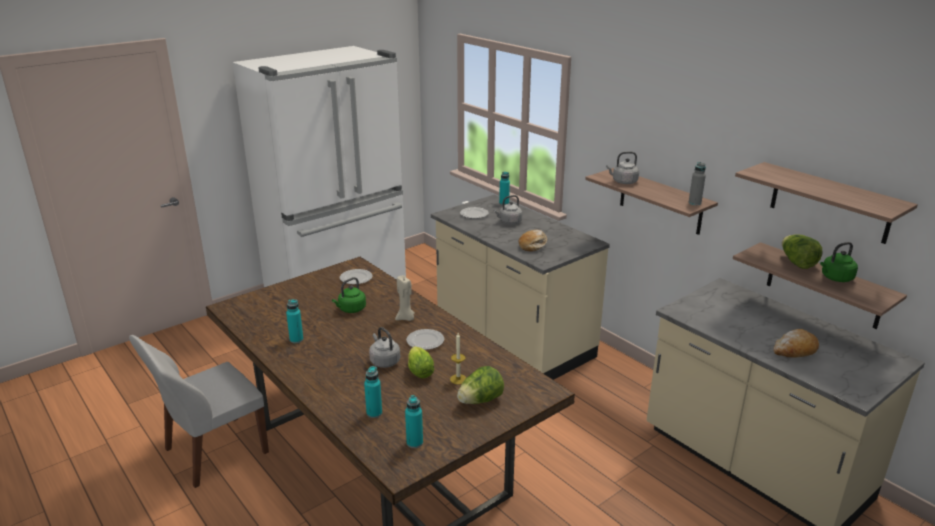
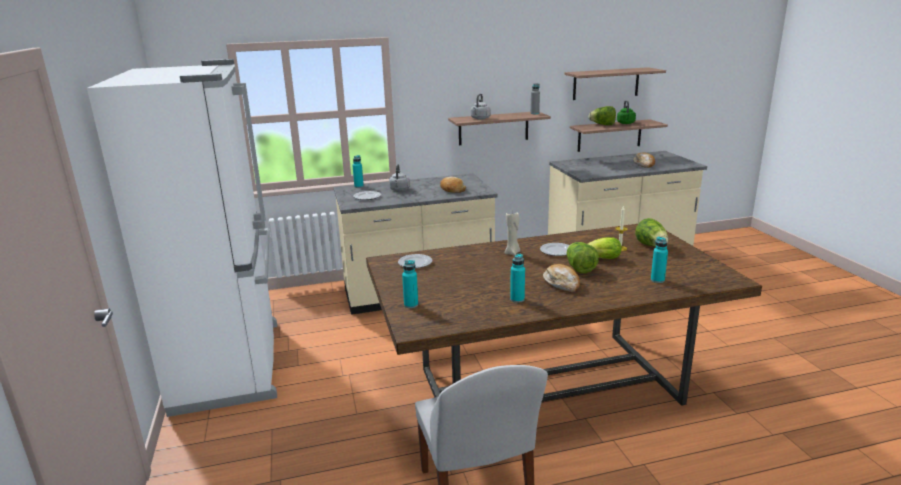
camera: 65 degrees left, 5 degrees down
(340, 357) = (562, 283): none -> bread
(351, 309) = (477, 271): green kettle -> none
(384, 361) = (579, 268): grey kettle -> lettuce
(414, 443) = (700, 271): turquoise bottle -> turquoise bottle (411, 305)

